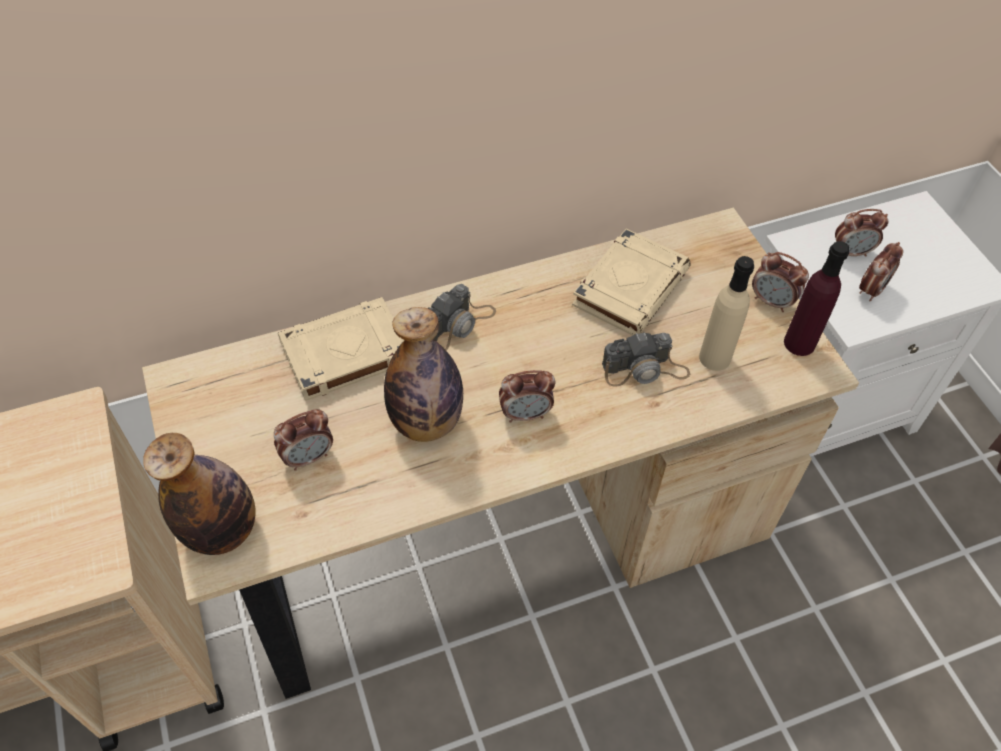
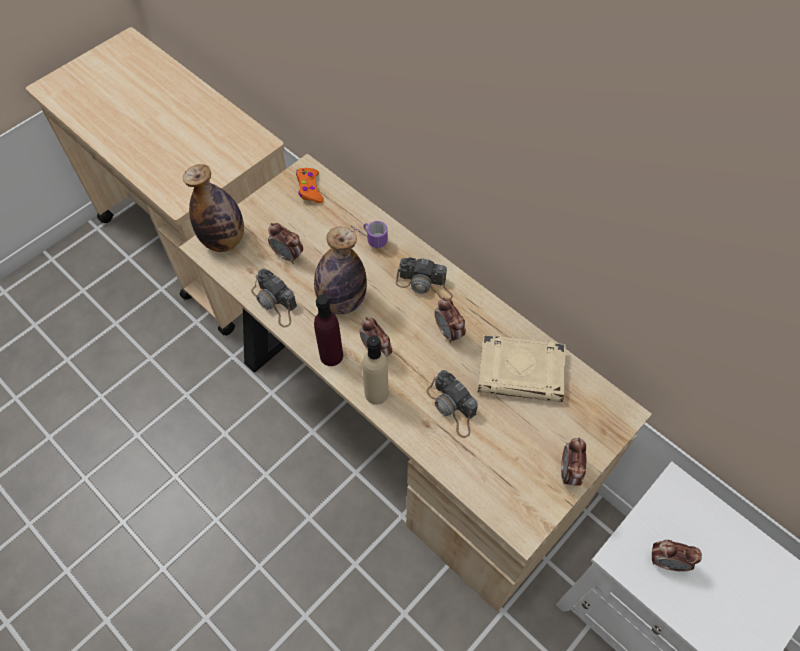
camera: 65 degrees right, 5 degrees up
(210, 387) = (310, 189): none -> orange game controller
(344, 354) = (368, 238): beige book -> mug
(378, 502) = (275, 302): none -> camera
(714, 358) = (489, 449): beige bottle -> beige bottle (376, 393)
(799, 343) = (539, 504): purple bottle -> purple bottle (331, 356)
(851, 252) = (699, 534): alarm clock -> alarm clock (449, 332)

